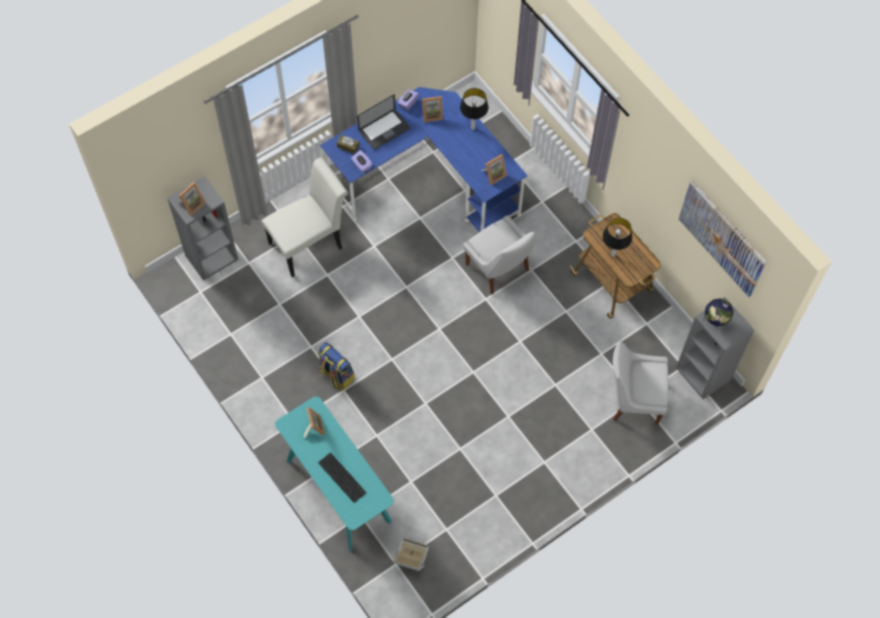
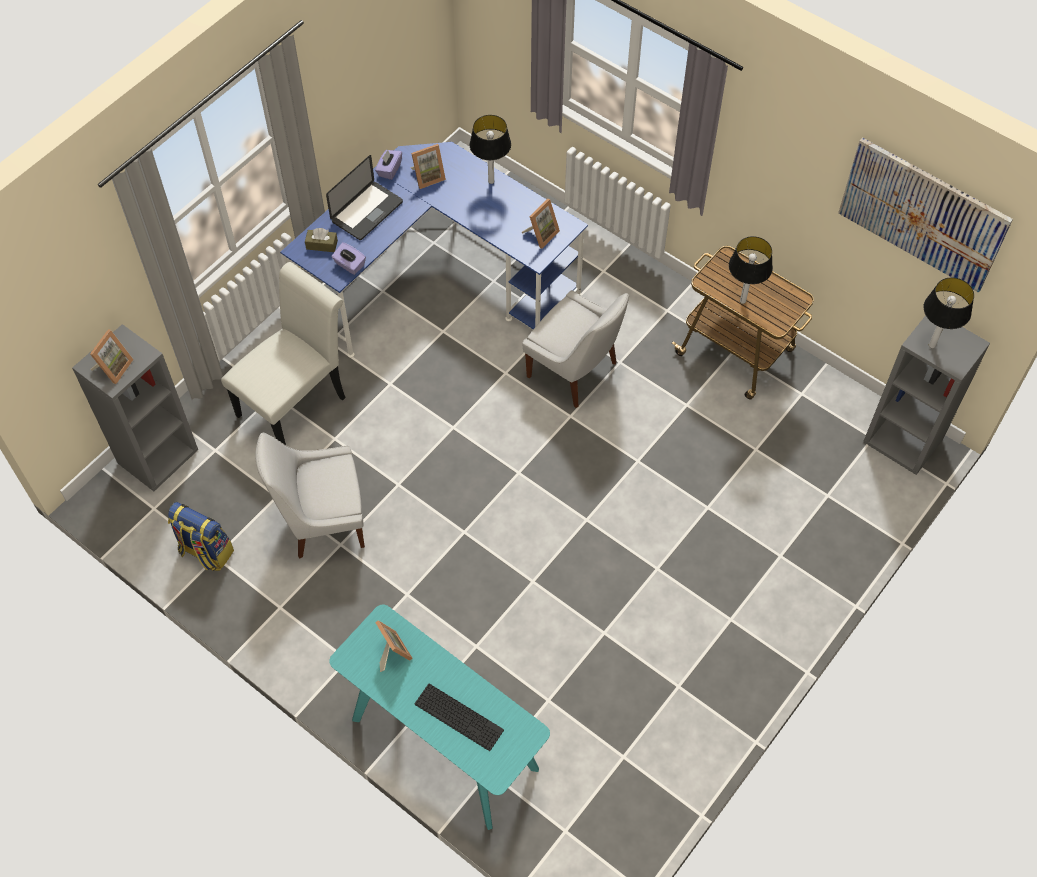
camera: 15 degrees left, 5 degrees down
(336, 375) = (390, 575): backpack -> backpack (205, 551)
(410, 559) = (584, 818): cardboard box -> none
(633, 399) = (822, 499): white chair -> white chair (322, 521)
(715, 321) = (932, 345): globe -> table lamp

